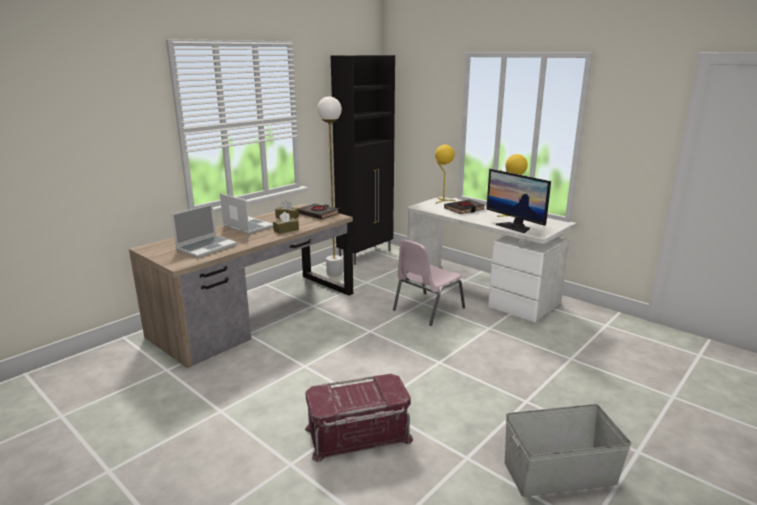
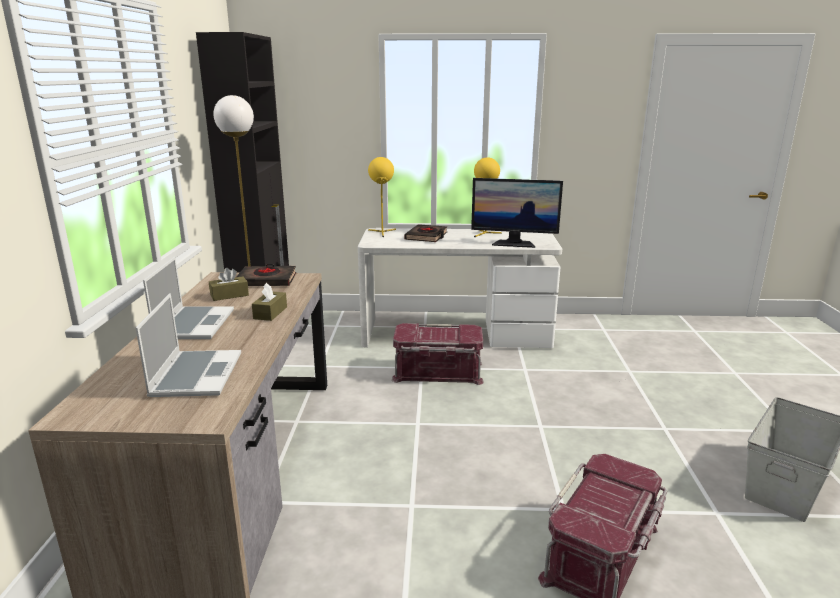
camera: 40 degrees left, 0 degrees up
(247, 226) = (194, 324): laptop -> laptop turned 90 degrees clockwise
(427, 309) = (437, 372): pink chair -> red storage box

